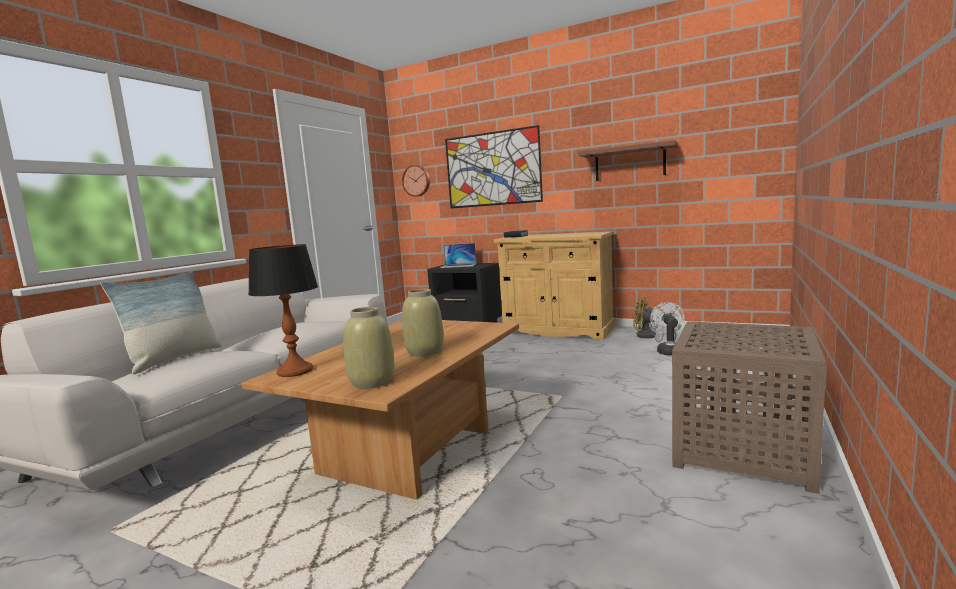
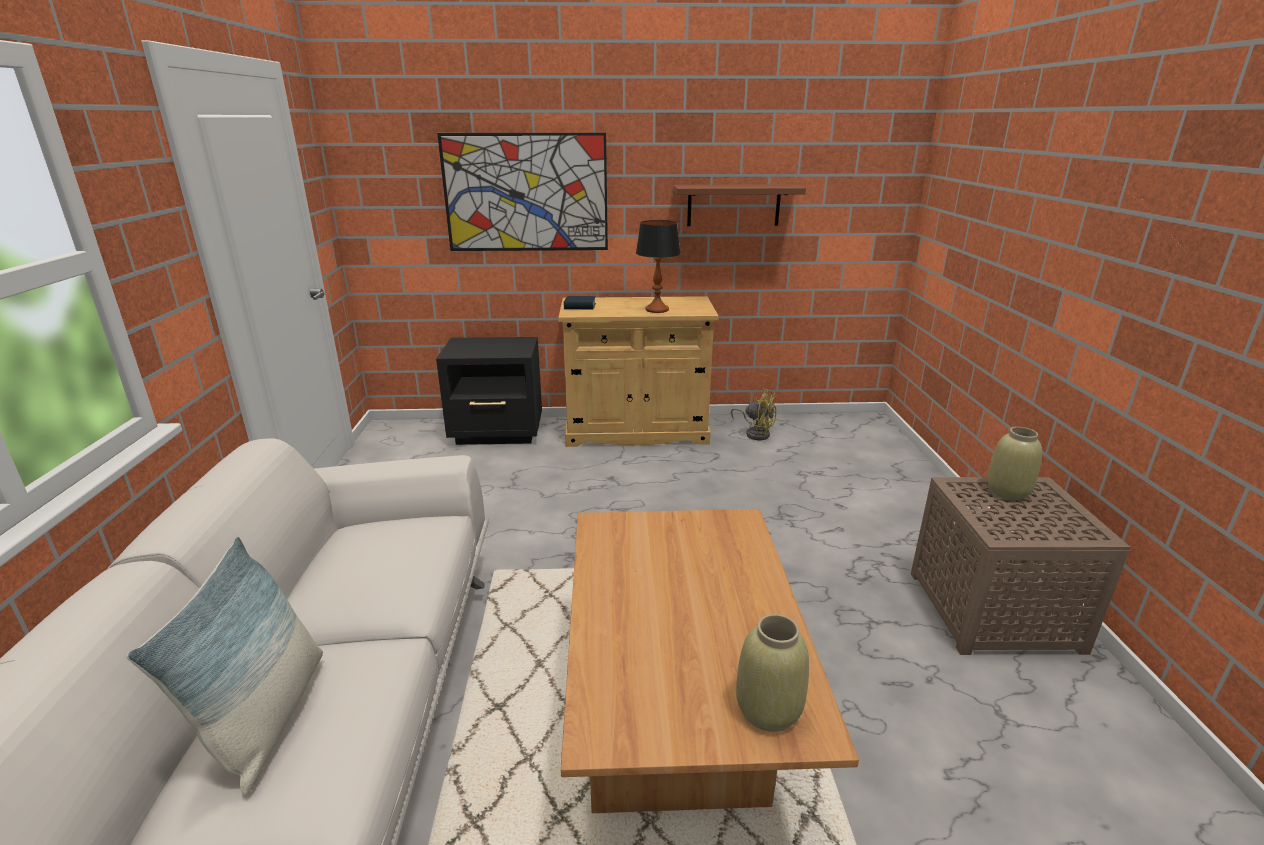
camera: 30 degrees left, 15 degrees up
(294, 371) = (610, 711): table lamp -> table lamp (657, 310)
(416, 180) = (380, 199): wall clock -> none
(424, 352) = (733, 610): beige vase -> beige vase (1007, 491)
(458, 265) = (481, 347): laptop -> none
(648, 337) = (755, 433): yellow fan -> yellow fan turned 150 degrees counterclockwise
(669, 351) = (798, 457): white fan -> none

